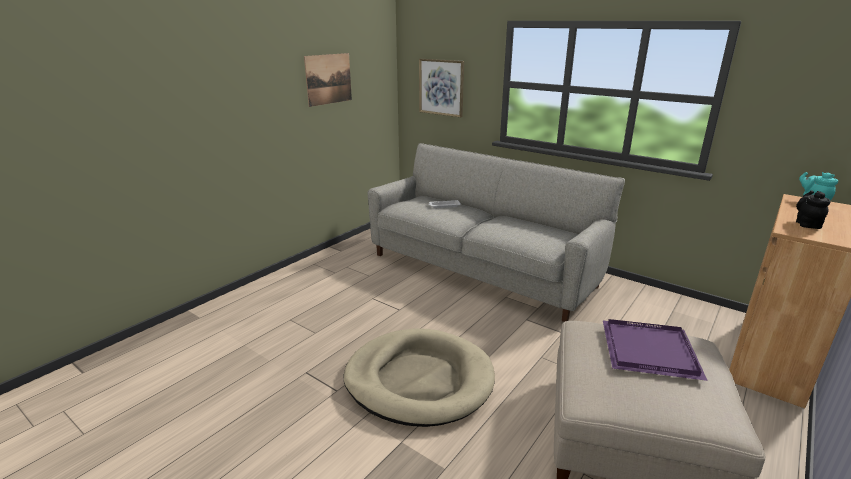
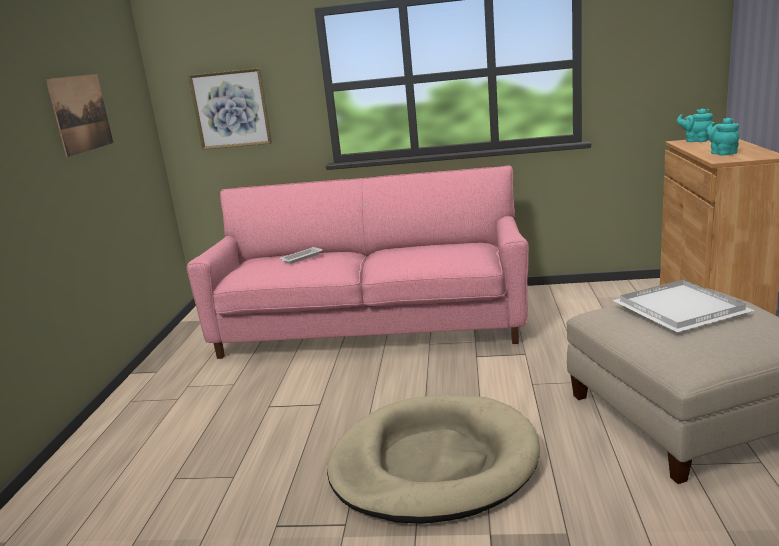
camera: 30 degrees left, 5 degrees down
(481, 269) = (370, 328): grey sofa -> pink sofa
(647, 350) = (677, 309): purple tray -> white tray
(807, 224) = (721, 153): black teapot -> turquoise teapot

